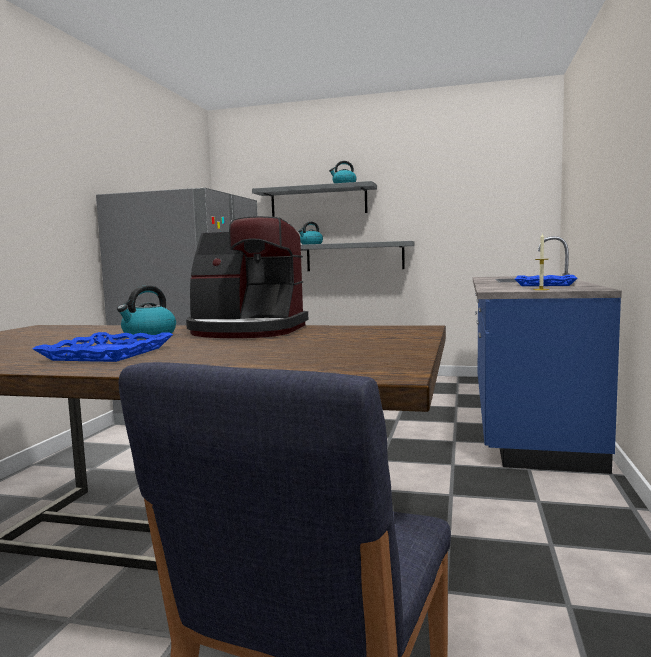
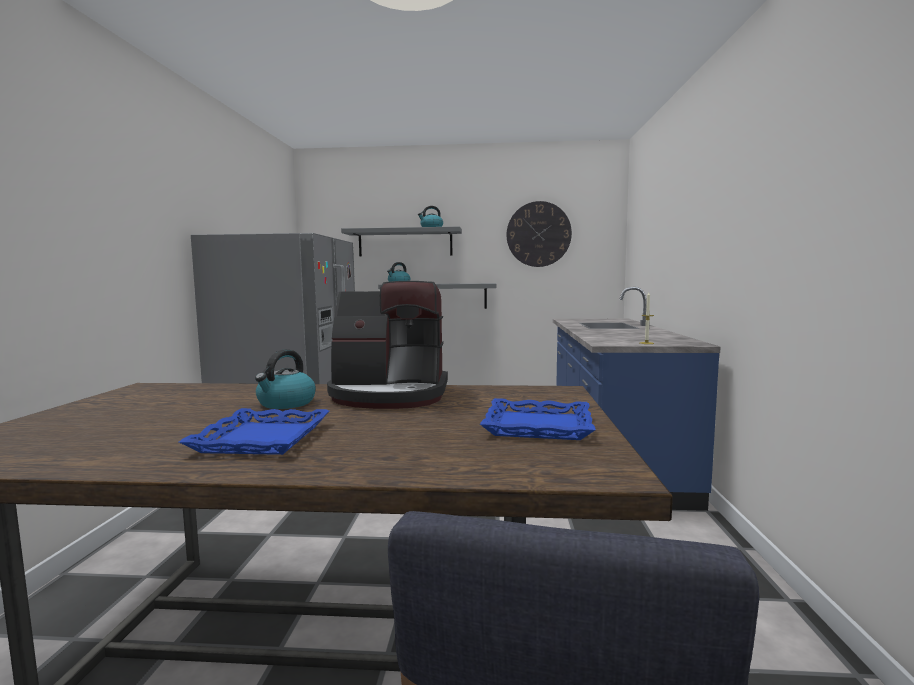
camera: 10 degrees left, 0 degrees up
(460, 186) = (538, 234): none -> wall clock
(545, 284) = (638, 334): blue tray -> blue tray (538, 426)

